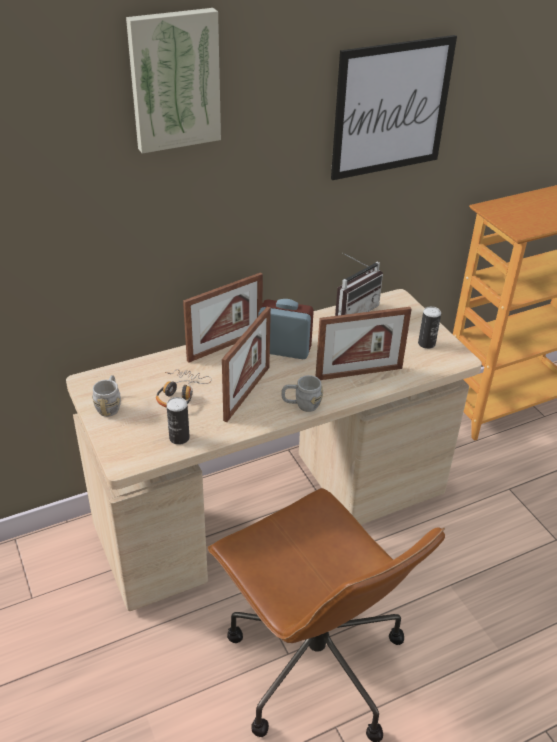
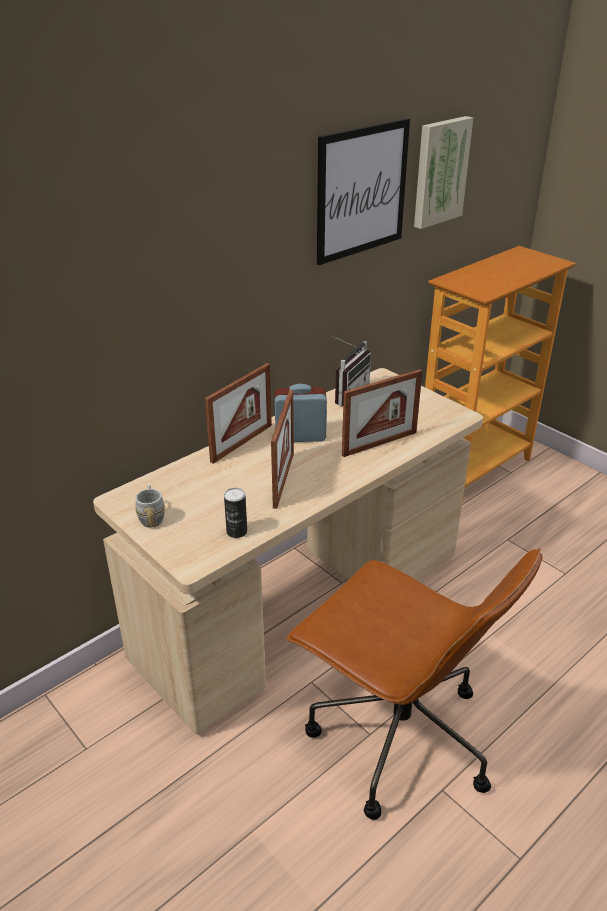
camera: 15 degrees left, 5 degrees down
(174, 80) = (178, 172): picture -> picture (439, 172)
(180, 394) = (218, 492): headphones -> none
(301, 405) = (340, 480): grey mug -> none
(426, 343) = (427, 408): can -> none

